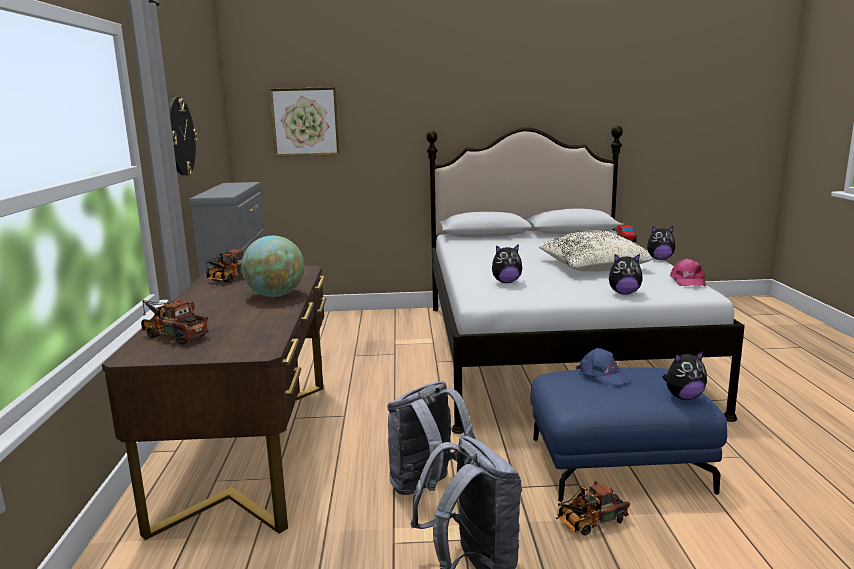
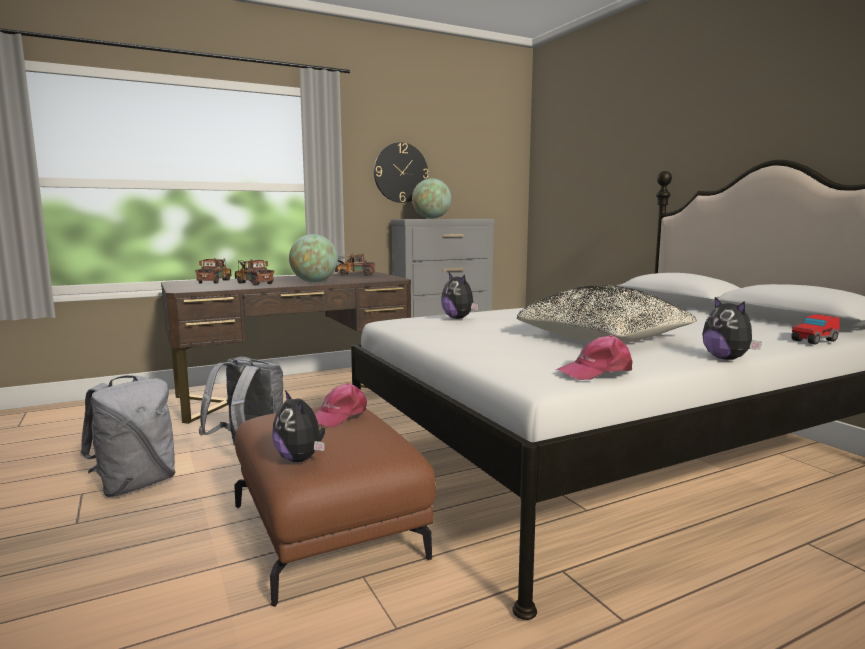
camera: 65 degrees right, 5 degrees down
(230, 191) = (431, 218): none -> globe
(305, 122) = (573, 168): picture -> none
(589, 523) = (199, 526): toy truck -> toy truck (252, 283)
(602, 375) = (339, 415): blue cap -> pink cap
(618, 463) = (330, 531): blue ottoman -> brown ottoman
(624, 293) = (481, 352): plush toy -> none

